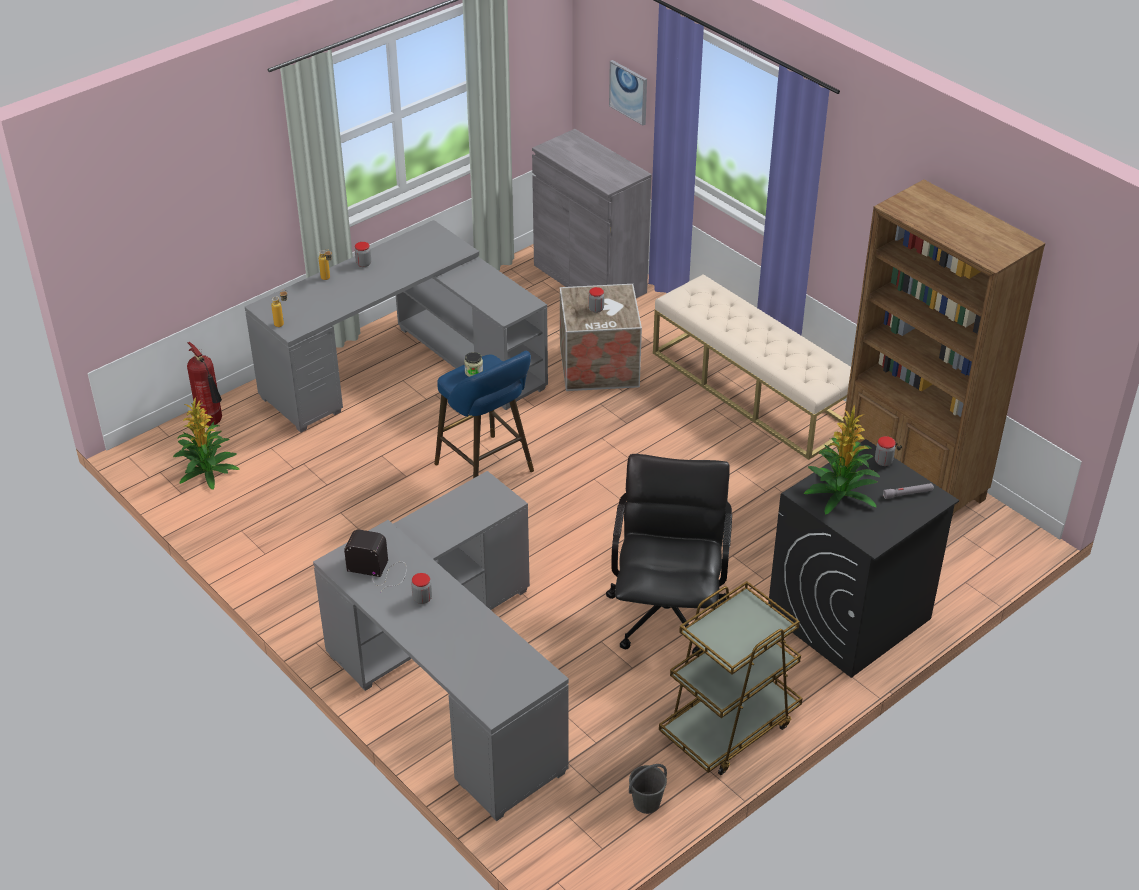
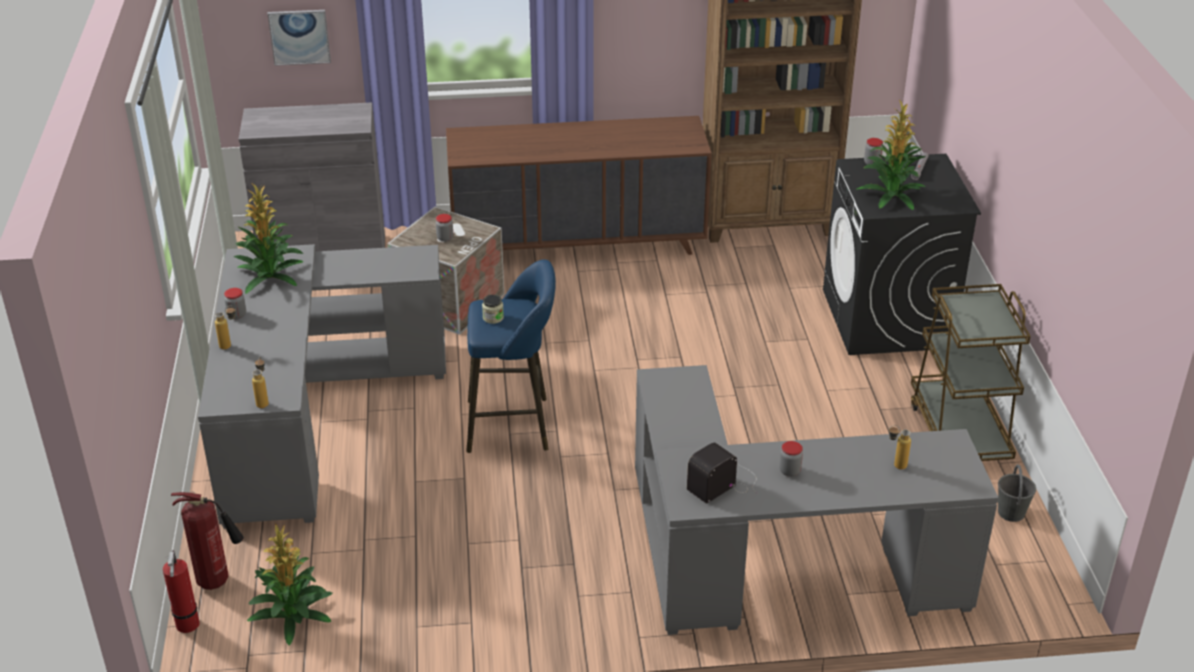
camera: 55 degrees left, 5 degrees down
(164, 433) = (187, 626): none -> fire extinguisher
(421, 253) = (270, 276): none -> potted plant
(479, 654) = (895, 466): none -> bottle
(667, 614) = (802, 405): black office chair -> none
(752, 390) = (578, 243): beige bench -> brown dresser

